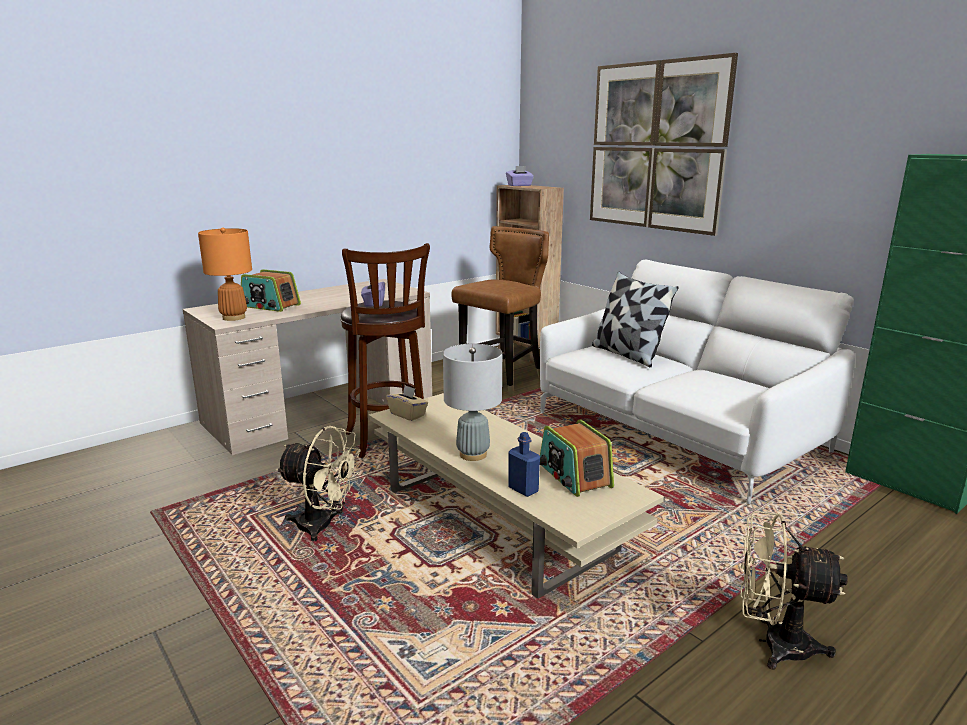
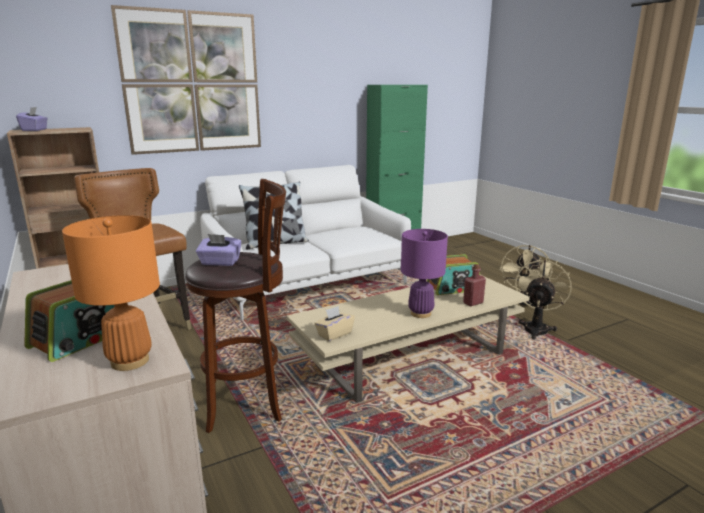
camera: 80 degrees left, 0 degrees up
(323, 526) = (412, 444): beige fan -> beige fan (536, 328)
(473, 454) = (420, 313): grey table lamp -> purple table lamp
(523, 490) = (473, 303): blue bottle -> red bottle

